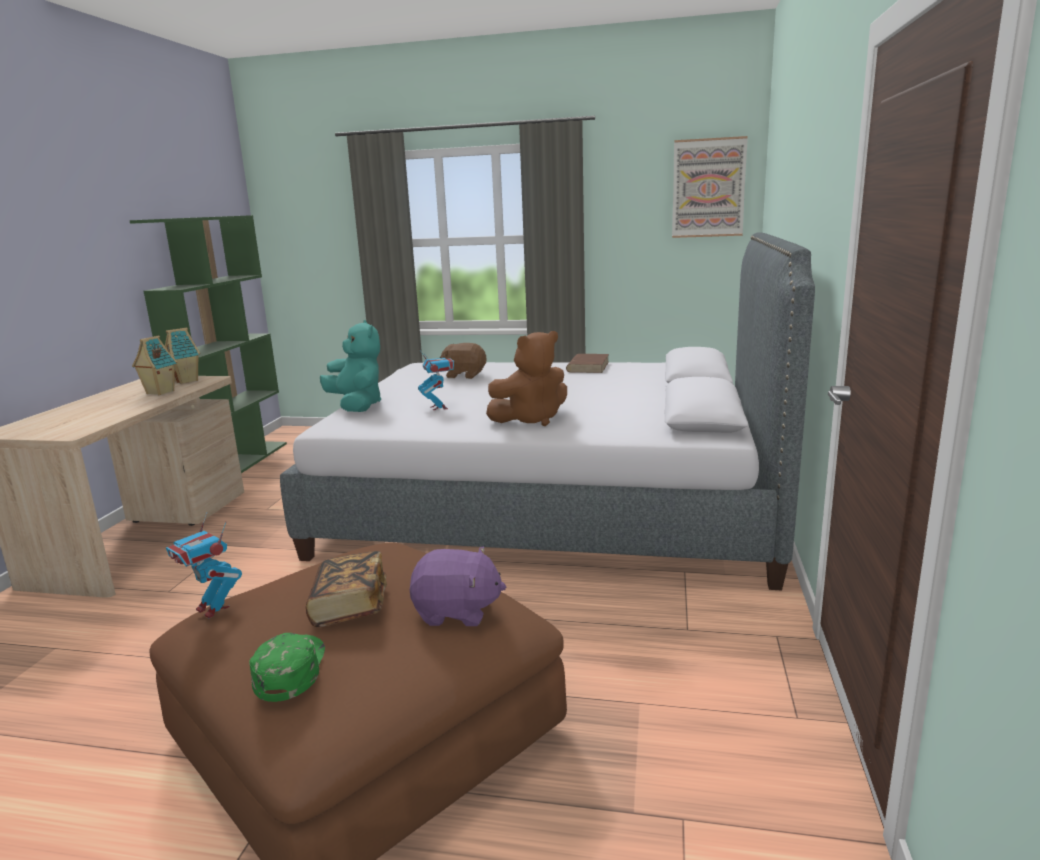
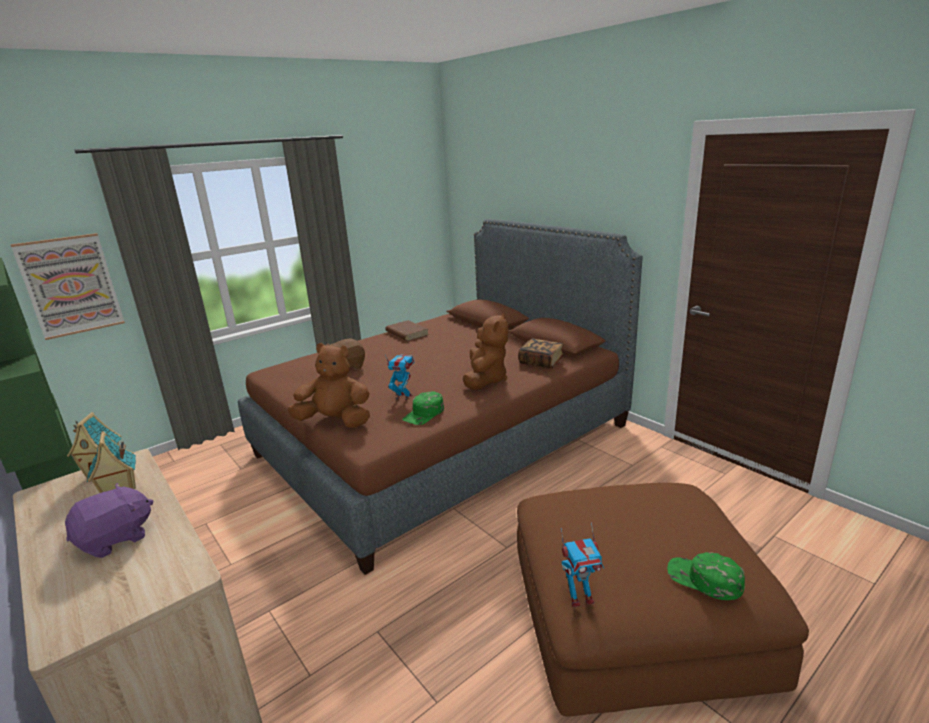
camera: 50 degrees left, 5 degrees up
(350, 606) = (638, 535): book -> book (541, 362)
(357, 405) = (336, 421): turquoise plush toy -> brown plush toy
(413, 423) = (424, 414): none -> green cap
(457, 612) = (674, 501): purple plush toy -> purple plush toy (116, 539)
(553, 504) = (443, 439): grey bed -> brown bed
(708, 188) = (415, 187): picture -> picture (71, 285)

